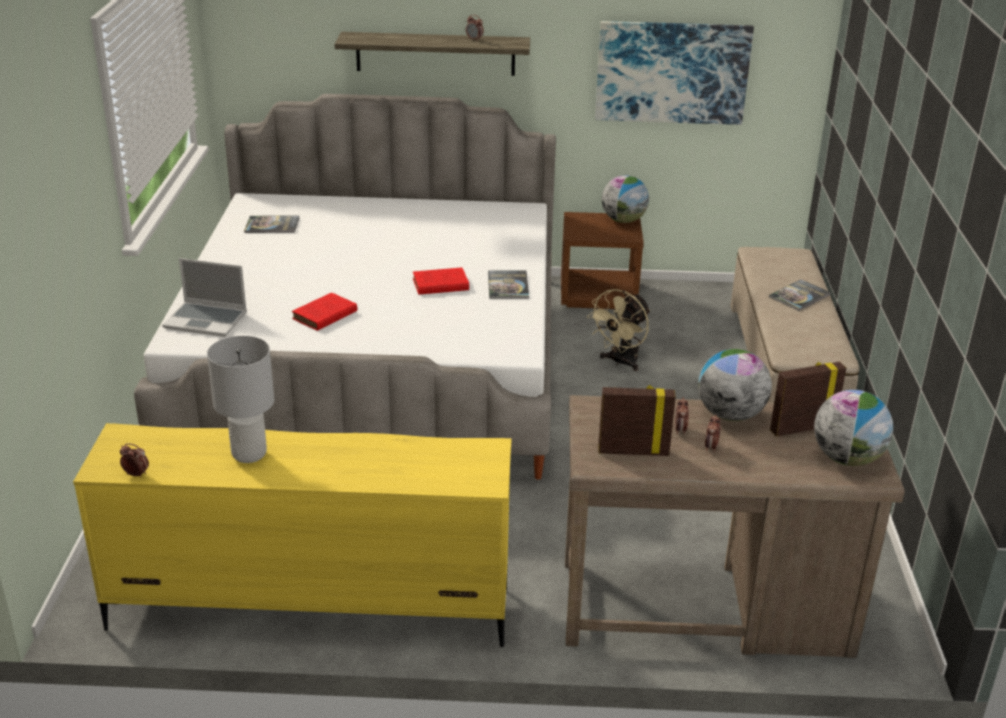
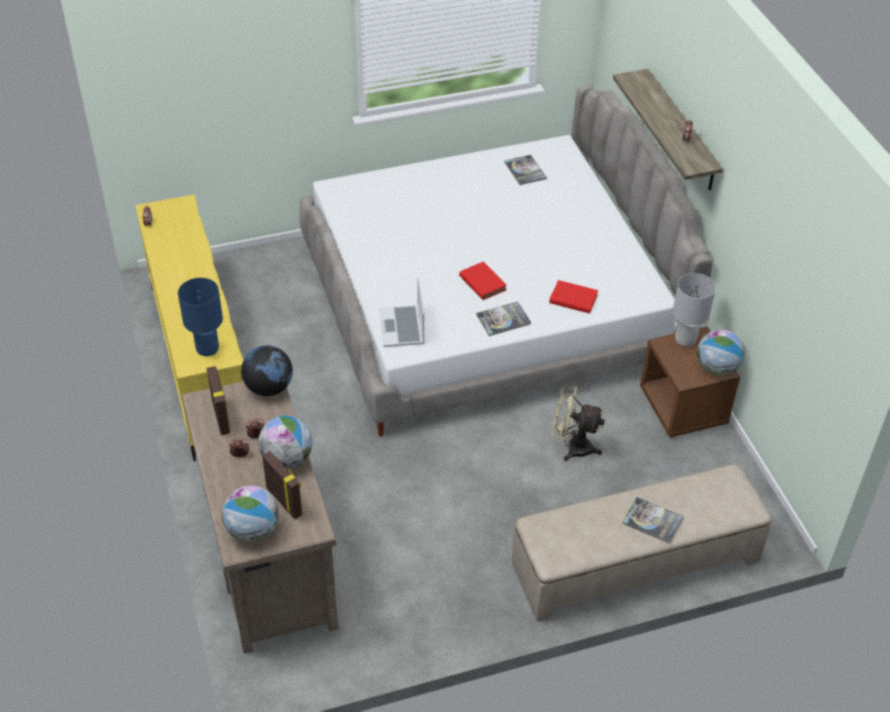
camera: 70 degrees right, 15 degrees up
(207, 320) = (366, 191): laptop -> laptop (402, 328)
(250, 456) = (181, 259): grey table lamp -> grey table lamp (685, 341)
(323, 316) = (401, 240): red book -> red book (572, 299)
(465, 463) = (207, 350): none -> blue table lamp
(594, 407) = (269, 388): none -> globe
(672, 72) = (783, 282): picture -> none

